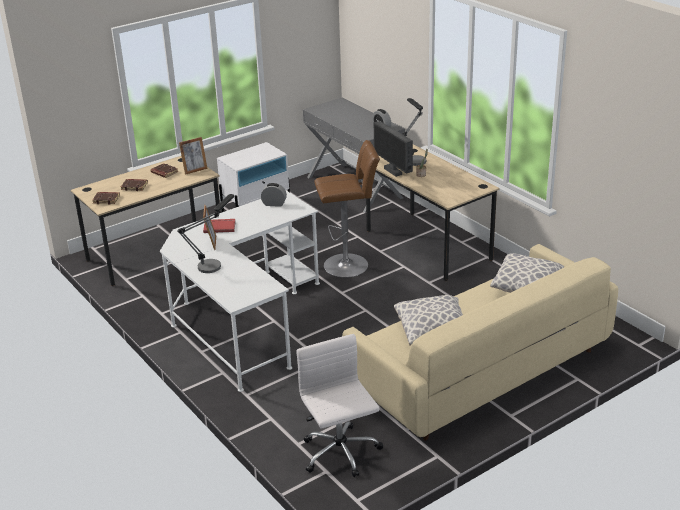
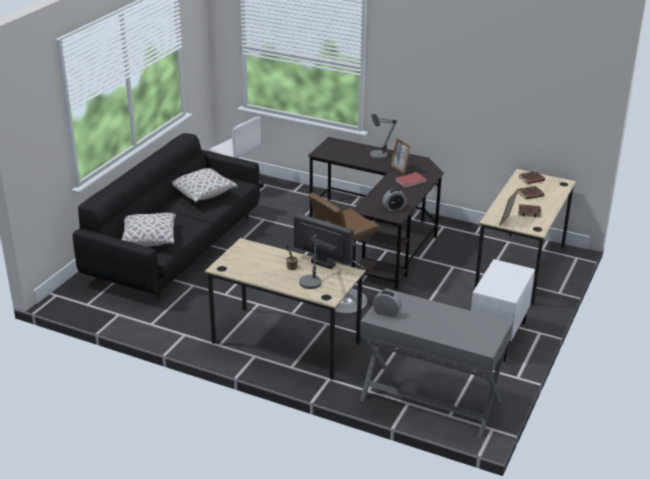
camera: 150 degrees right, 0 degrees up
(242, 319) = (380, 237): white desk -> black desk
(478, 370) = (177, 247): beige sofa -> black sofa

